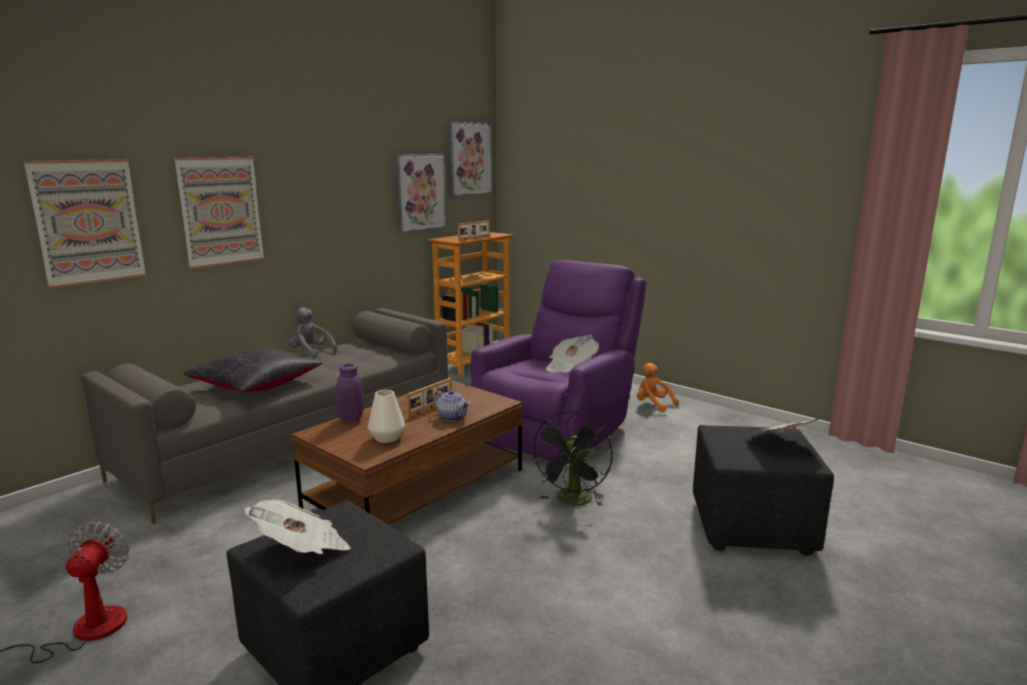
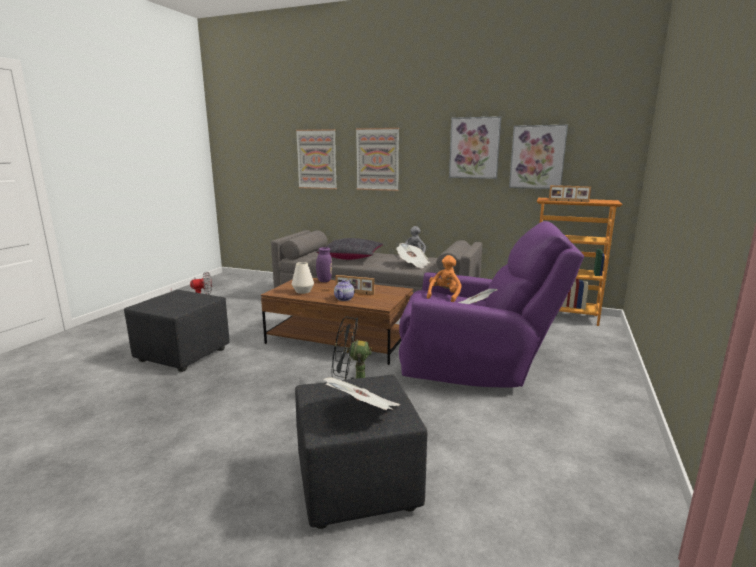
camera: 70 degrees right, 0 degrees up
(302, 549) = (173, 298): newspaper -> newspaper (413, 264)
(469, 159) = (606, 129): picture -> picture (474, 148)
(653, 405) = (598, 405): orange plush toy -> orange plush toy (444, 296)

